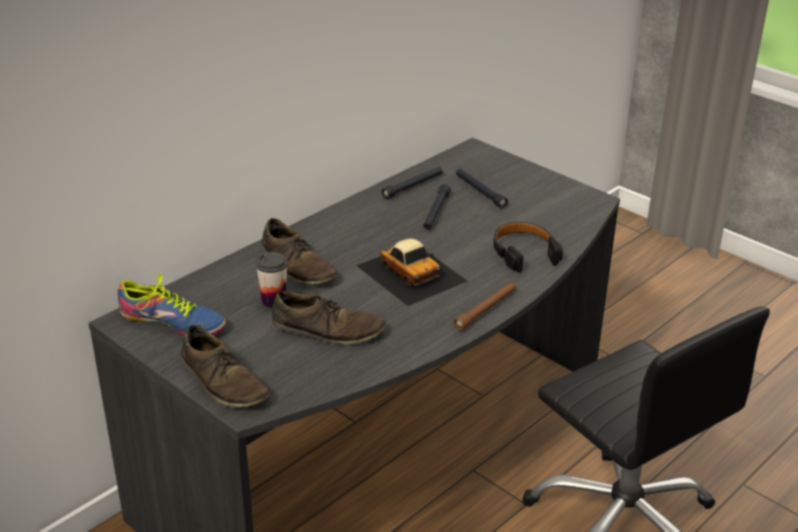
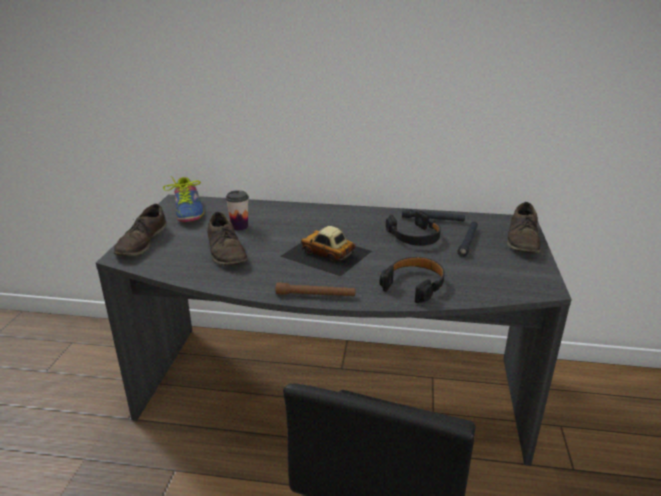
camera: 55 degrees right, 5 degrees down
(298, 266) = (285, 220): brown shoe -> brown shoe (523, 240)
(411, 272) = (326, 254): toy car -> toy car turned 105 degrees clockwise
(436, 212) = (414, 236): black flashlight -> black headphones

